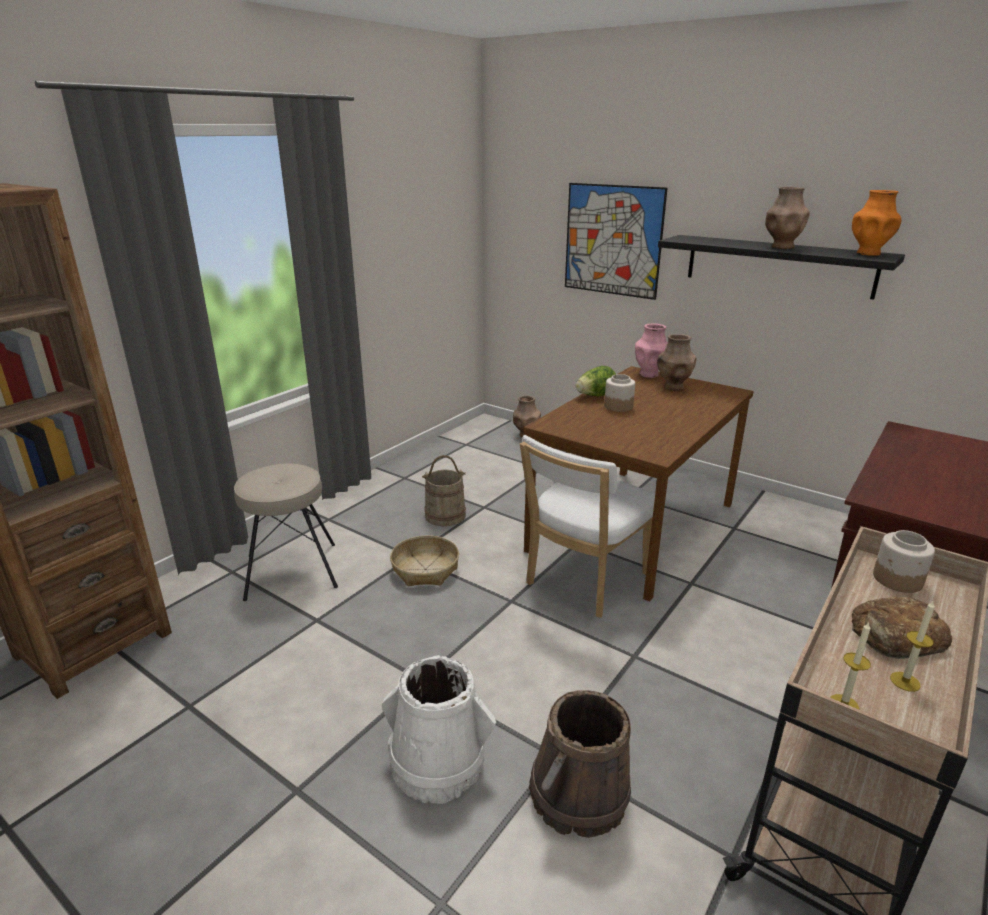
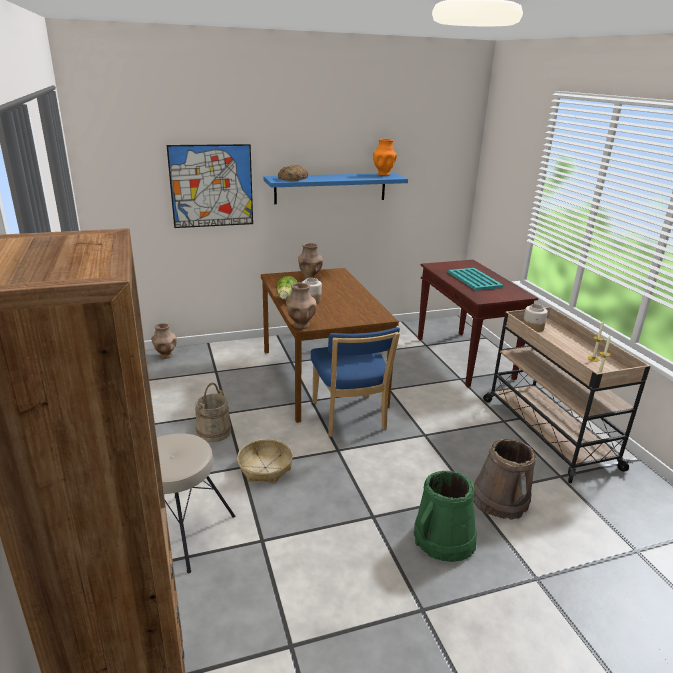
camera: 55 degrees left, 0 degrees up
(438, 762) = (444, 539): white bucket -> green bucket
(583, 581) = (349, 418): white chair -> blue chair
(649, 374) = (282, 276): pink vase -> none
(778, 265) = (330, 188): black shelf -> blue shelf
(781, 247) = (341, 177): brown vase -> brown vase (300, 325)
(896, 636) = (567, 346): bread -> bread (293, 178)
(935, 471) = (474, 279): none -> turquoise tray

